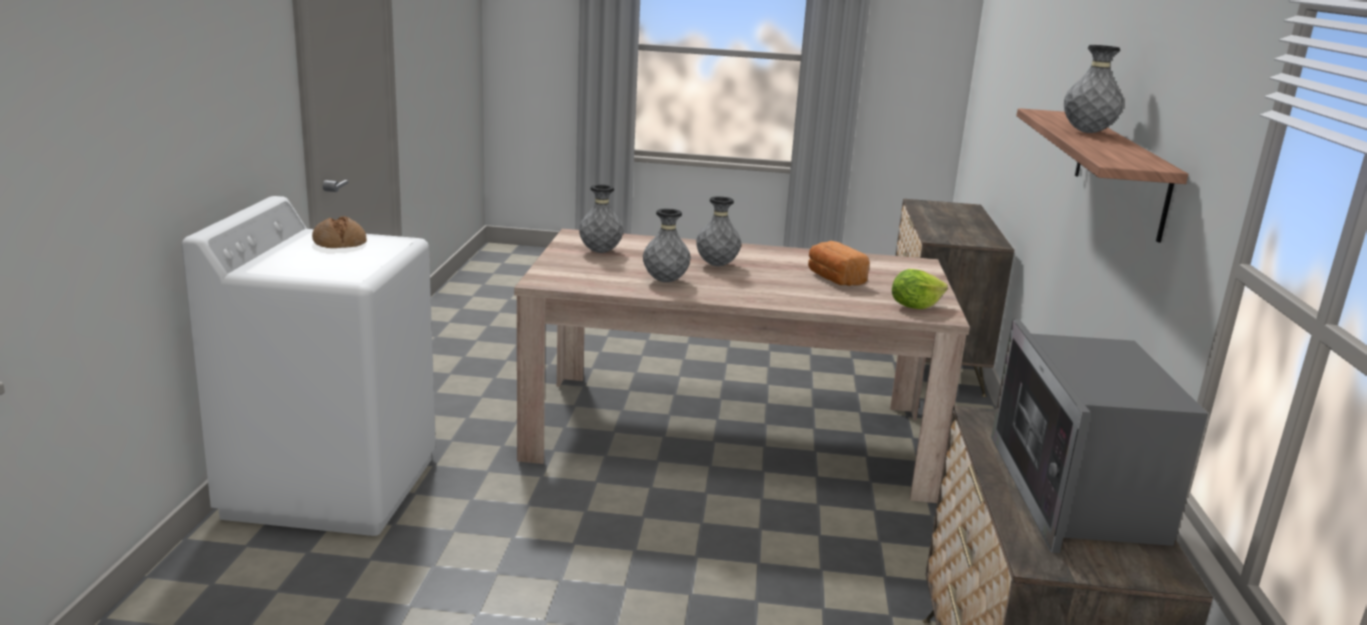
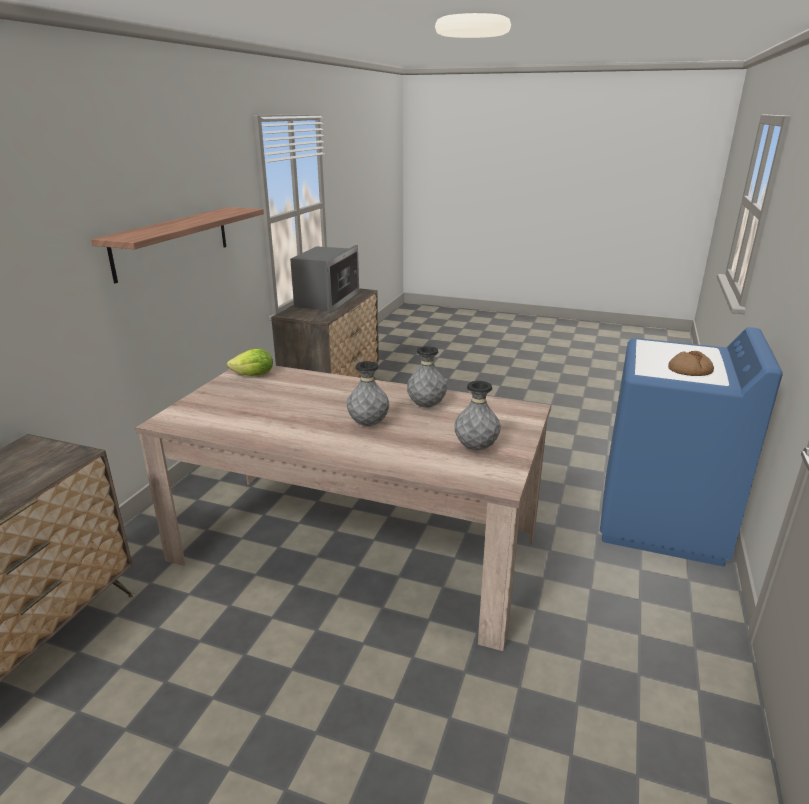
camera: 165 degrees left, 5 degrees up
(332, 485) = (661, 522): white washing machine -> blue washing machine
(834, 279) = (278, 403): bread -> none
(1087, 132) = (181, 222): grey vase -> none

